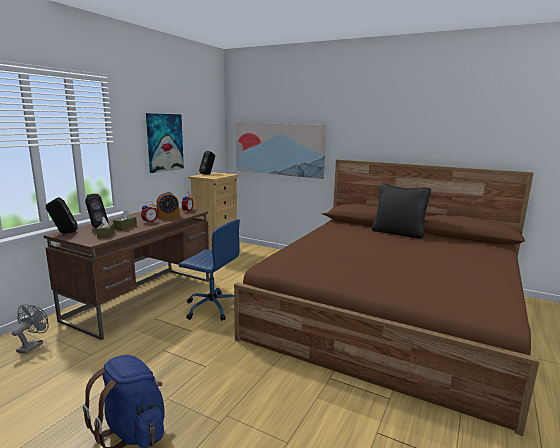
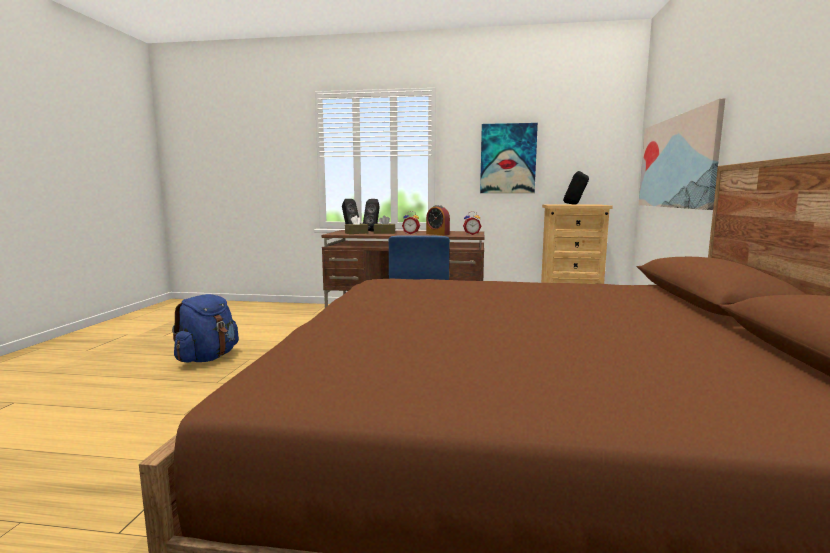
camera: 70 degrees right, 5 degrees down
(33, 346) = (307, 312): grey fan -> none
(398, 233) = (693, 318): black pillow -> none

